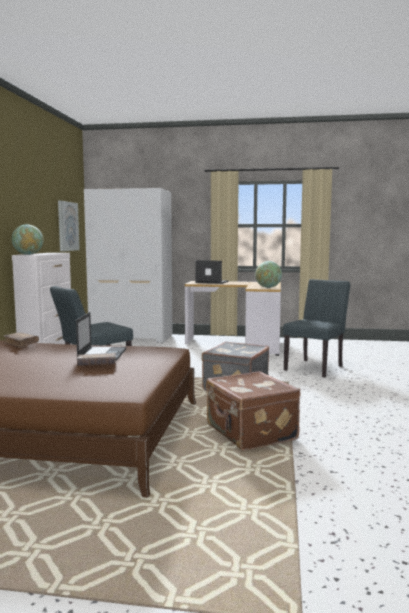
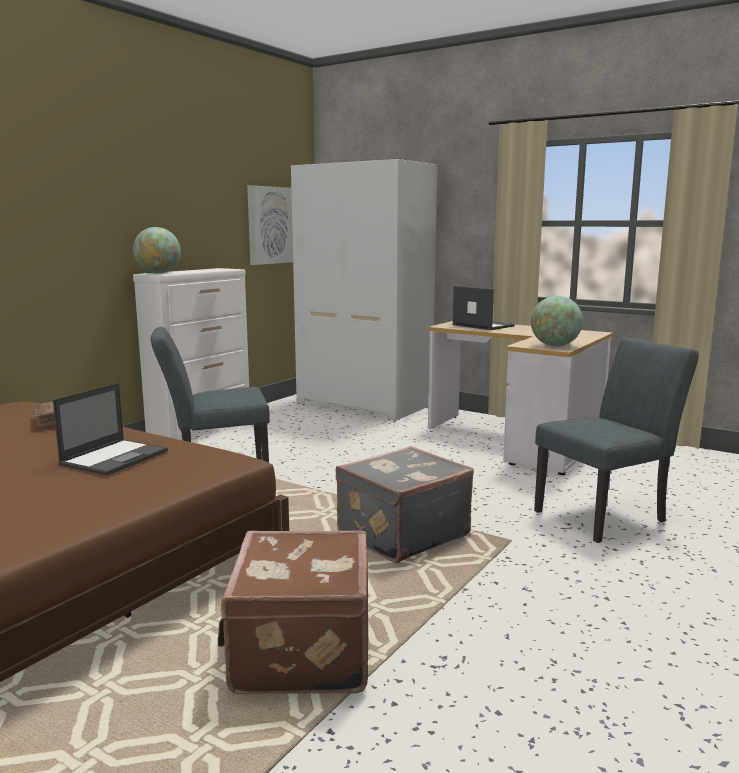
camera: 25 degrees right, 5 degrees up
(97, 365) = (60, 482): brown book -> none

